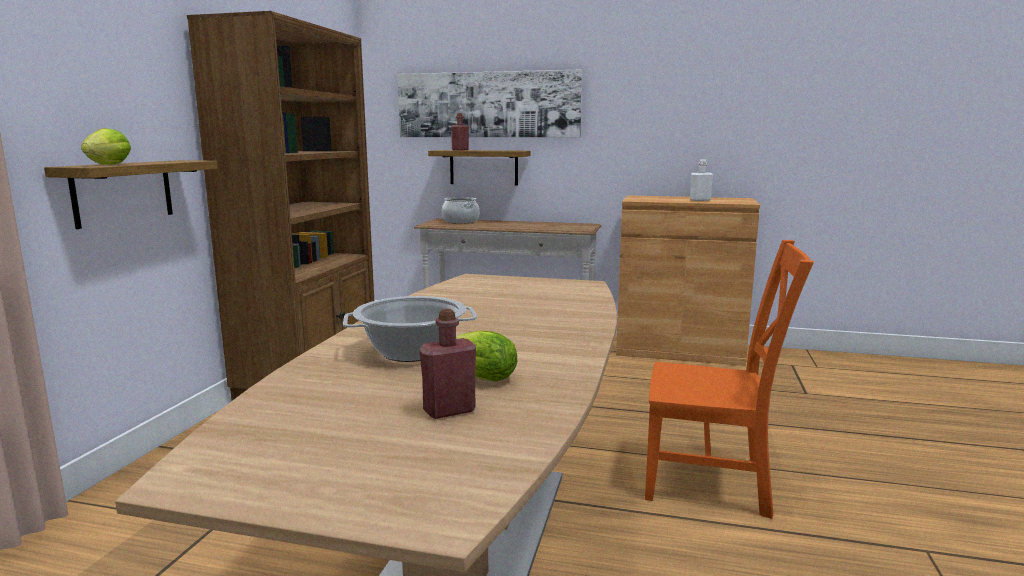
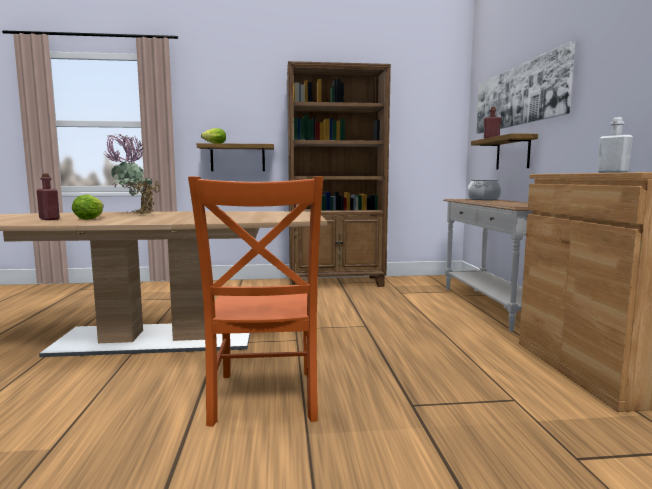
camera: 70 degrees right, 5 degrees down
(411, 352) = (134, 215): cooking pot -> potted plant

